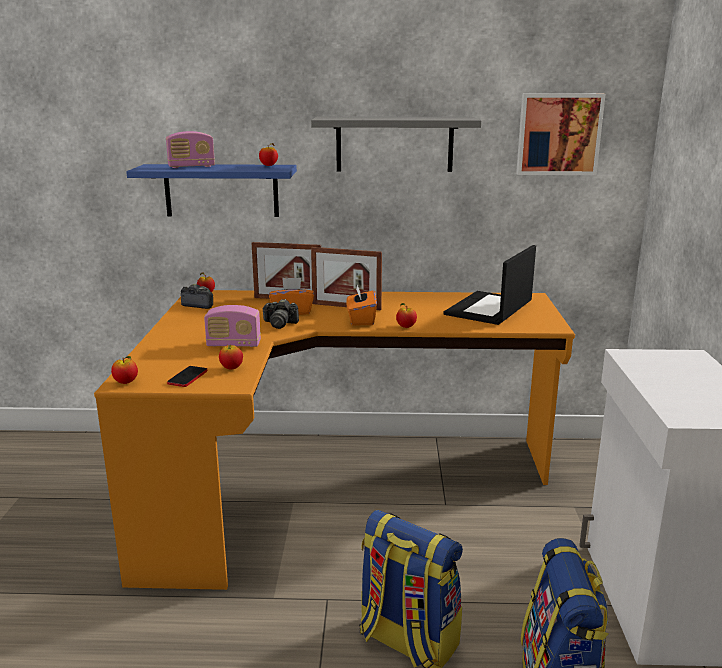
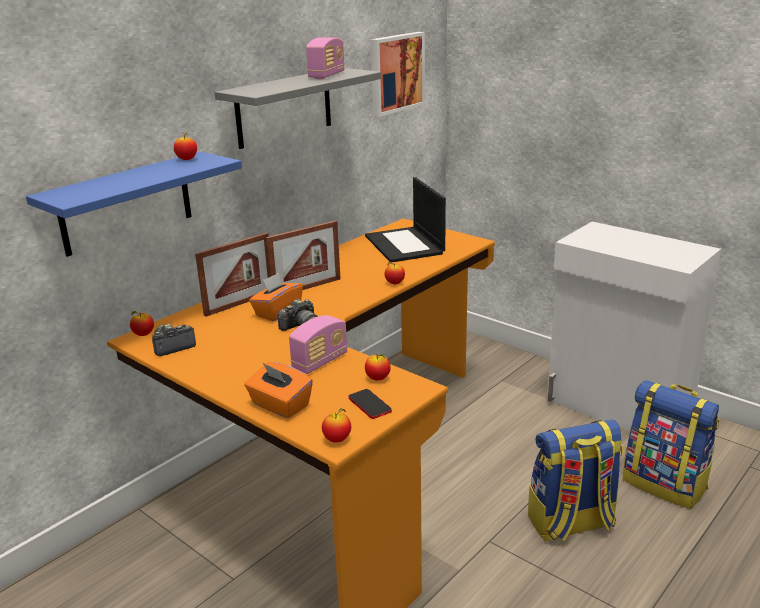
camera: 50 degrees left, 5 degrees up
(191, 167) = (113, 183): radio -> radio (327, 76)
(361, 320) = (349, 293): orange tissue box -> orange tissue box (280, 405)

